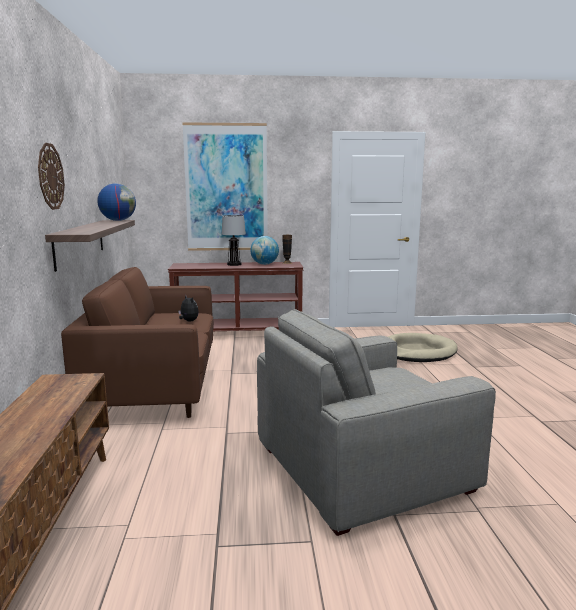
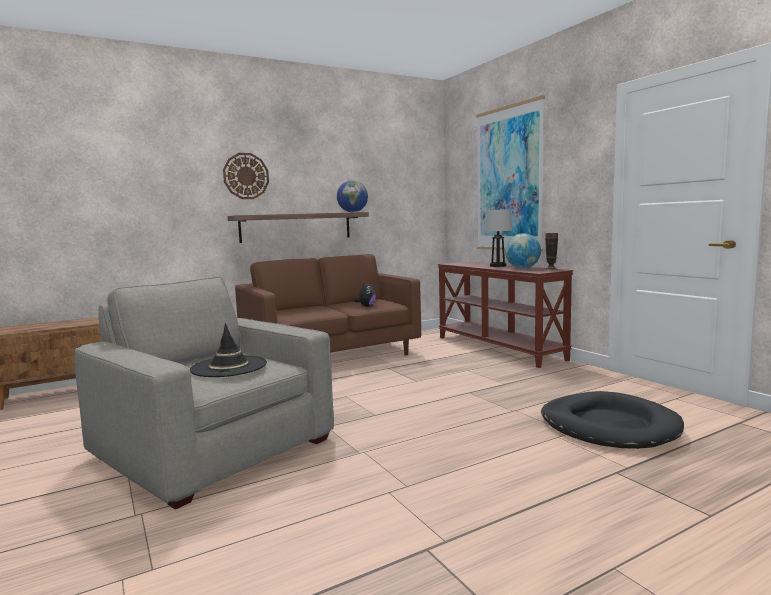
camera: 65 degrees right, 5 degrees down
(395, 381) = (229, 367): none -> black hat
(416, 352) = (608, 426): beige dog bed -> black dog bed

